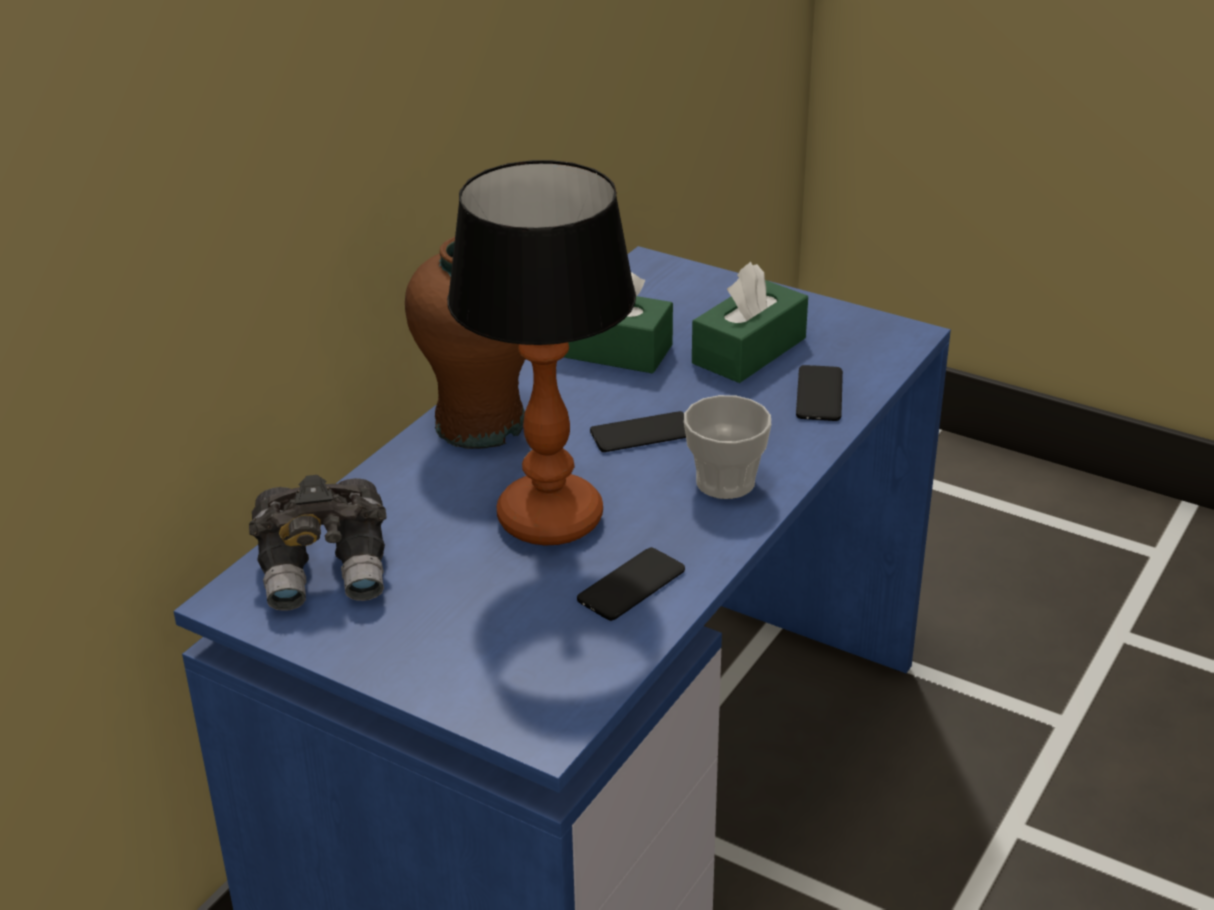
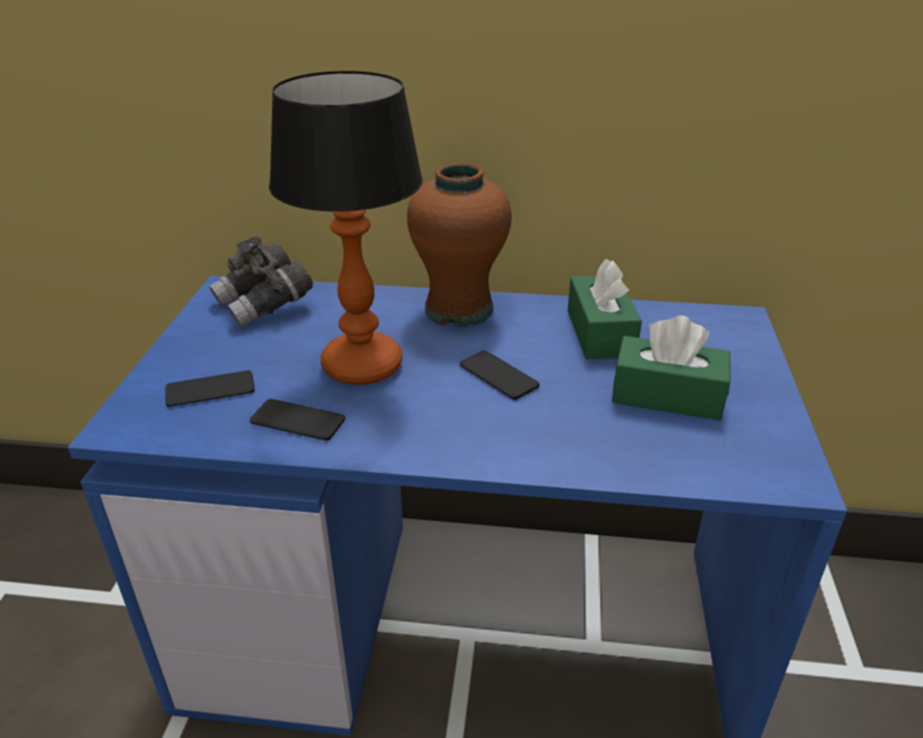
camera: 65 degrees right, 0 degrees up
(725, 482) = (460, 431): cup -> none
(819, 394) = (636, 450): phone -> phone (210, 389)

